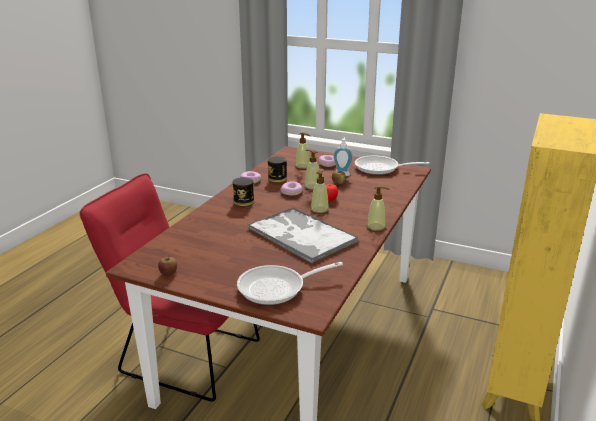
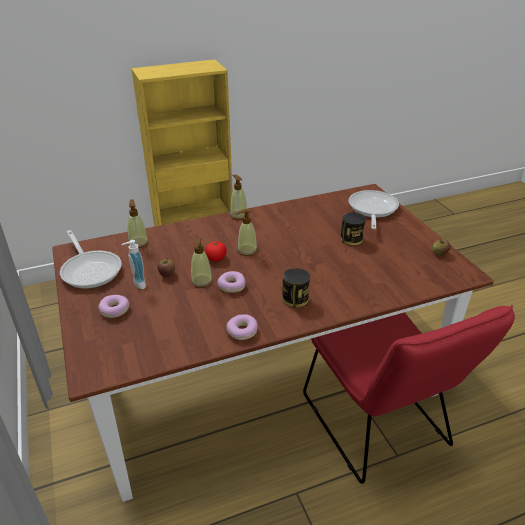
camera: 135 degrees left, 10 degrees up
(277, 179) = (209, 317): can -> can (351, 239)
(277, 288) = (372, 210): frying pan -> frying pan turned 105 degrees counterclockwise
(300, 235) = (300, 237): tray -> none
(302, 167) = (148, 322): soap dispenser -> soap dispenser (138, 243)

